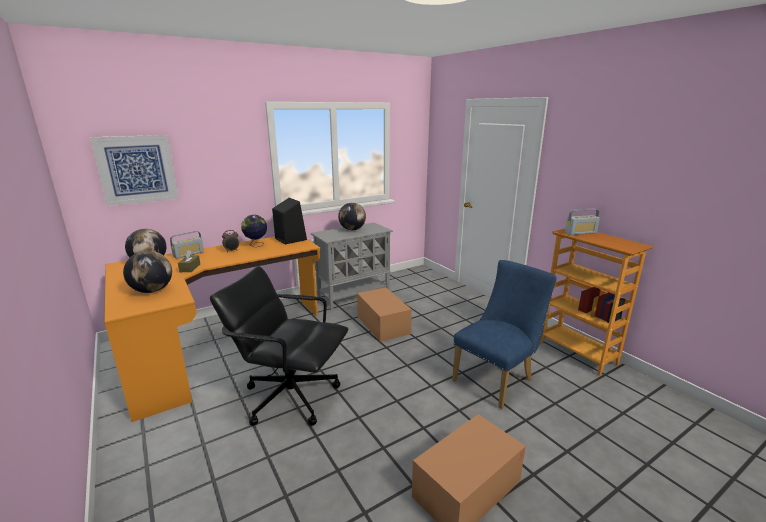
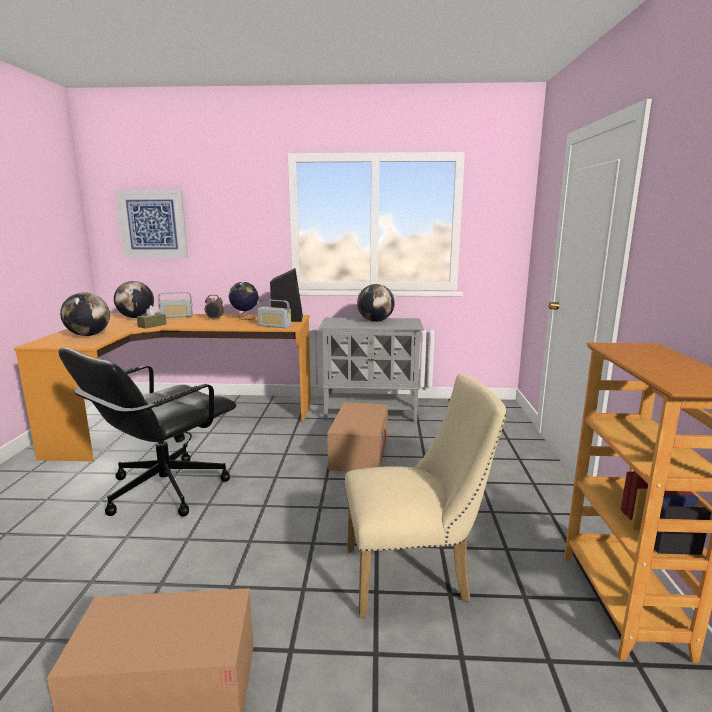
camera: 35 degrees right, 5 degrees down
(290, 396) = (164, 489): black office chair -> black office chair turned 105 degrees counterclockwise
(497, 379) = (415, 576): blue chair -> beige chair
(580, 233) = (641, 352): radio -> radio (274, 326)

